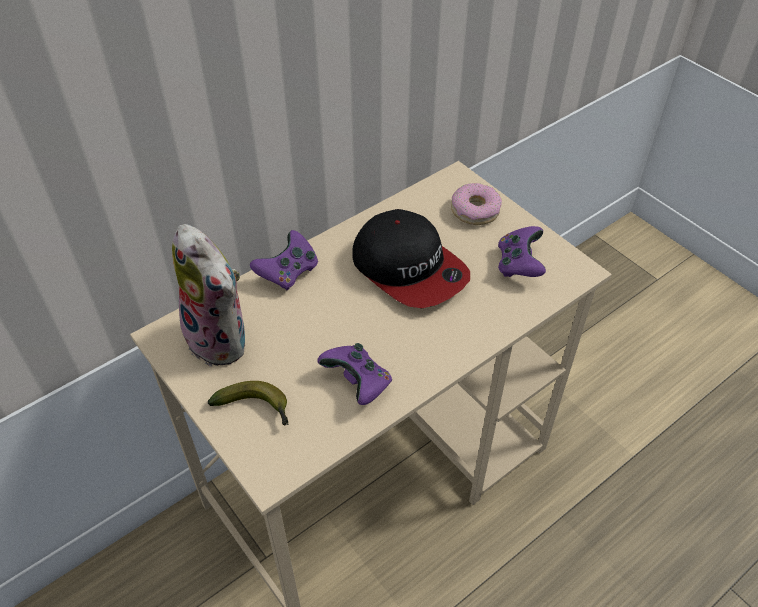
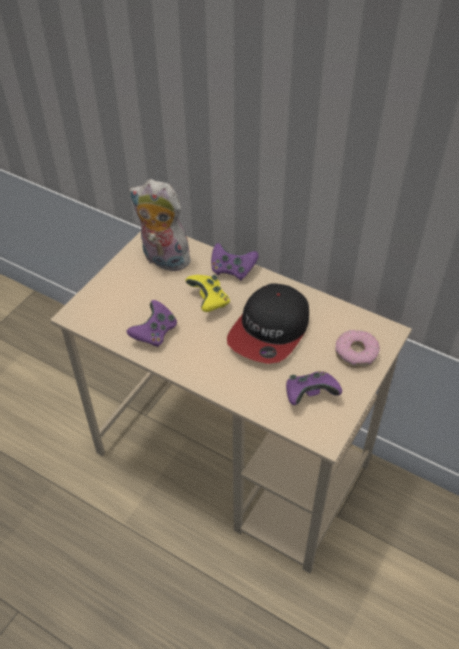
camera: 70 degrees right, 0 degrees up
(222, 339) = (163, 260): plush toy -> plush toy turned 90 degrees clockwise
(256, 408) = (117, 293): banana -> none
(330, 311) = (209, 301): none -> yellow game controller

